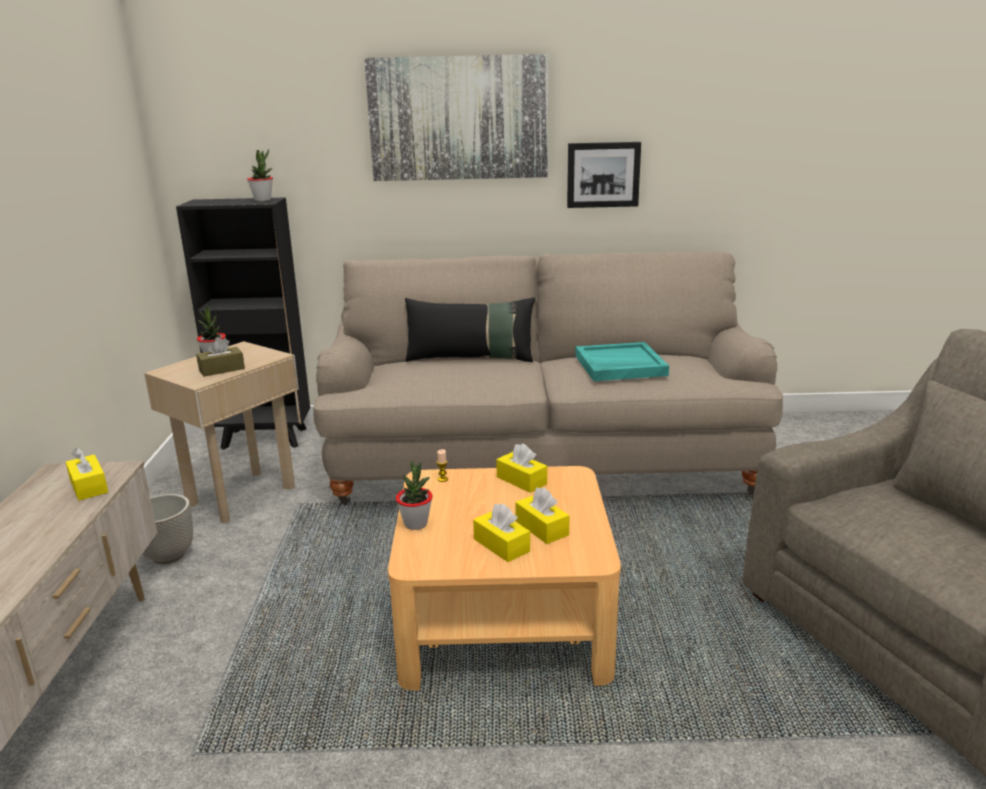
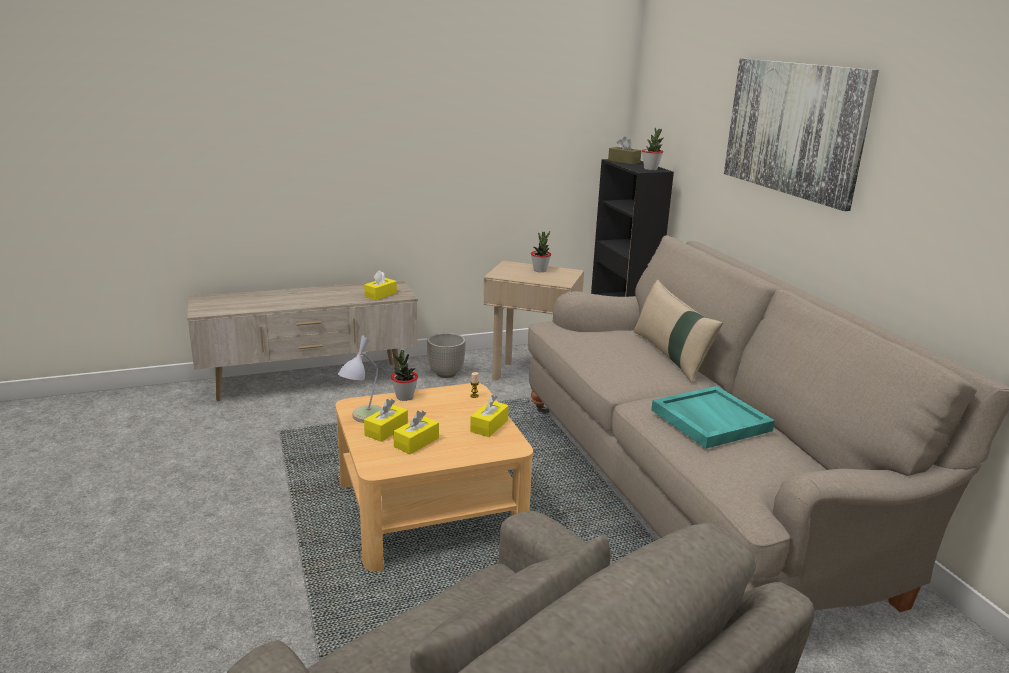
camera: 70 degrees right, 0 degrees up
(222, 369) = (523, 275): brown tissue box -> brown tissue box (624, 161)
(457, 560) = (363, 417): none -> table lamp
(470, 358) = (671, 356): black pillow -> beige pillow
(603, 174) = (902, 226): picture -> none

